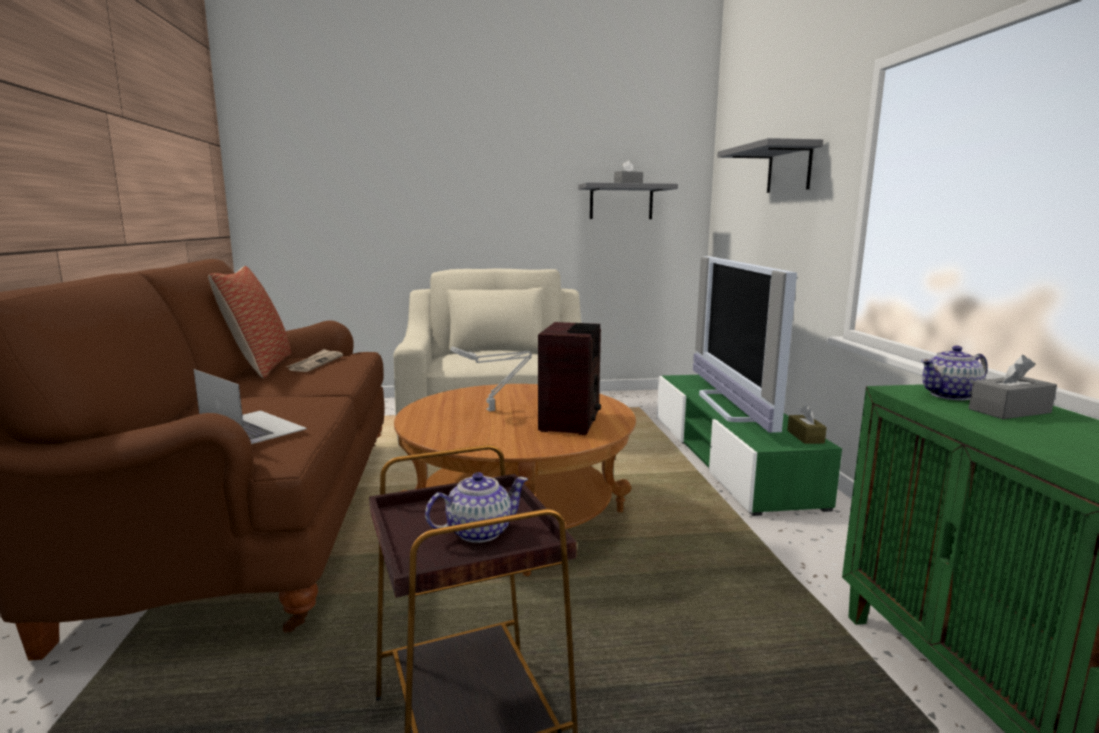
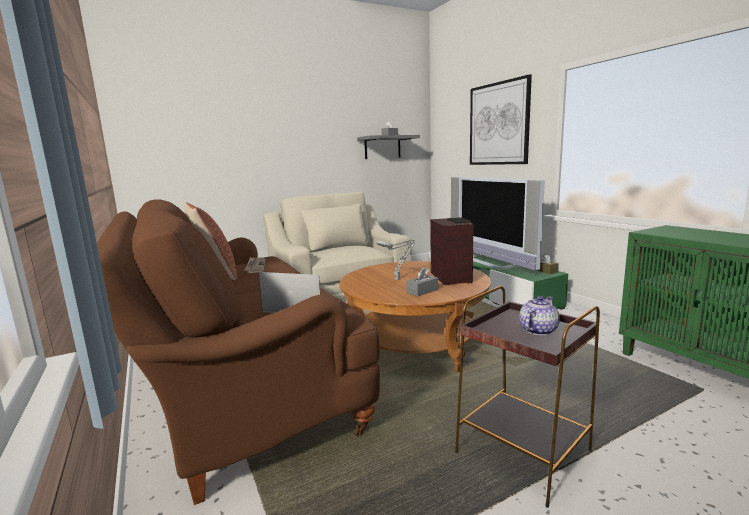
camera: 20 degrees left, 0 degrees up
(789, 168) = (498, 124): grey shelf -> picture
(951, 395) = (669, 231): teapot -> none
(1009, 411) = (703, 234): grey tissue box -> grey tissue box (422, 291)

